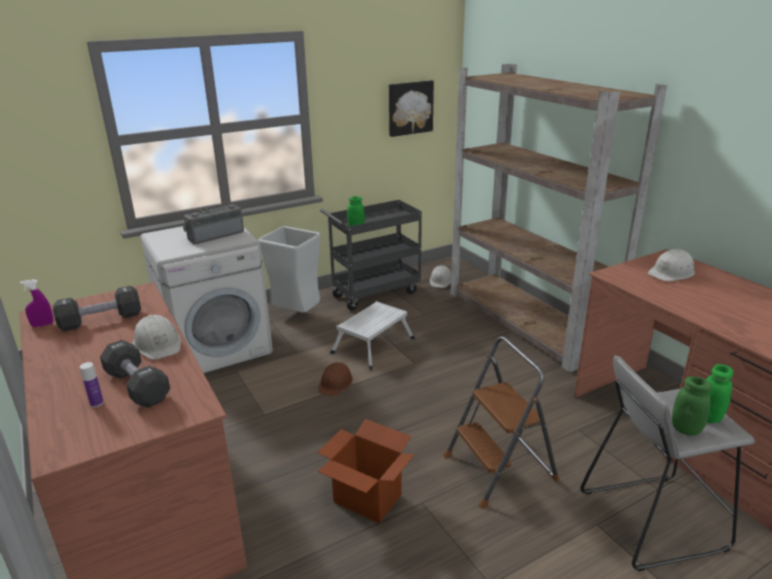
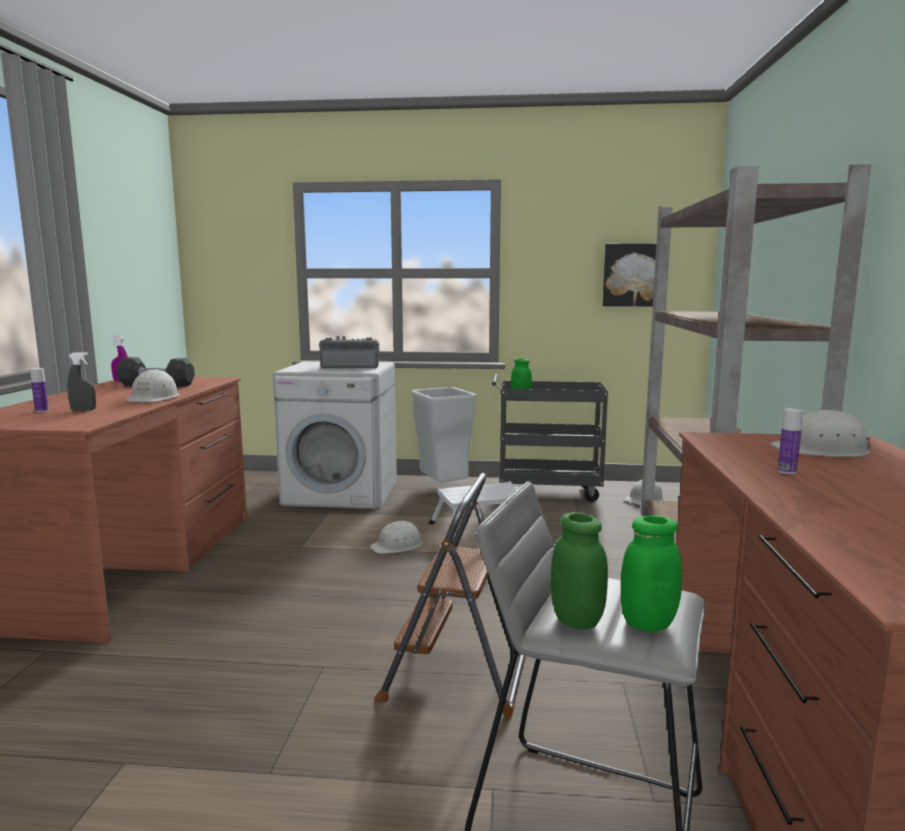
camera: 35 degrees right, 15 degrees down
(137, 386) = (83, 410): black dumbbell -> grey spray bottle
(335, 383) = (397, 546): brown hard hat -> white hard hat
(367, 498) = (279, 640): cardboard box -> none
(689, 299) = (787, 471): none -> bottle

